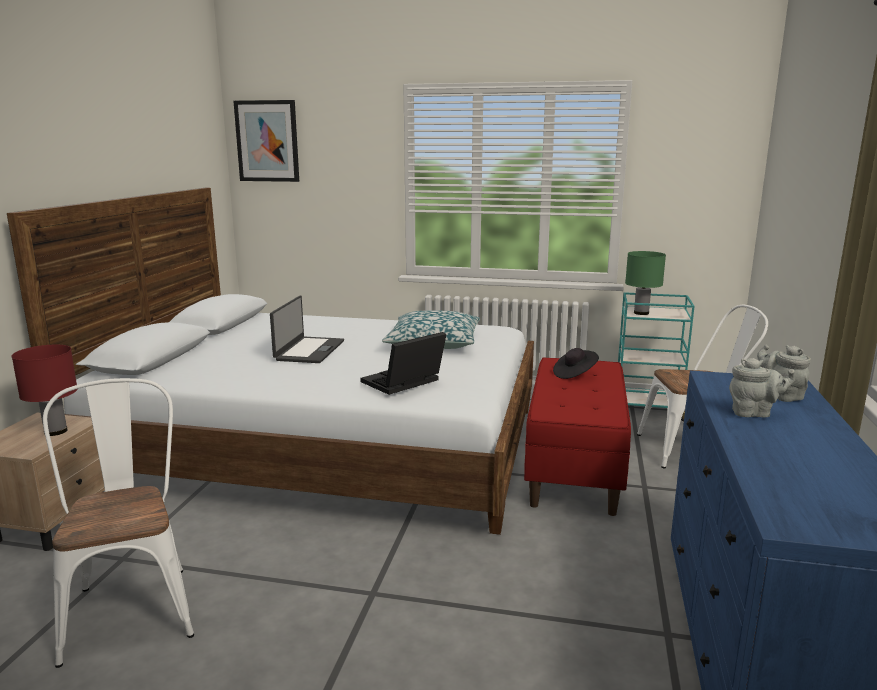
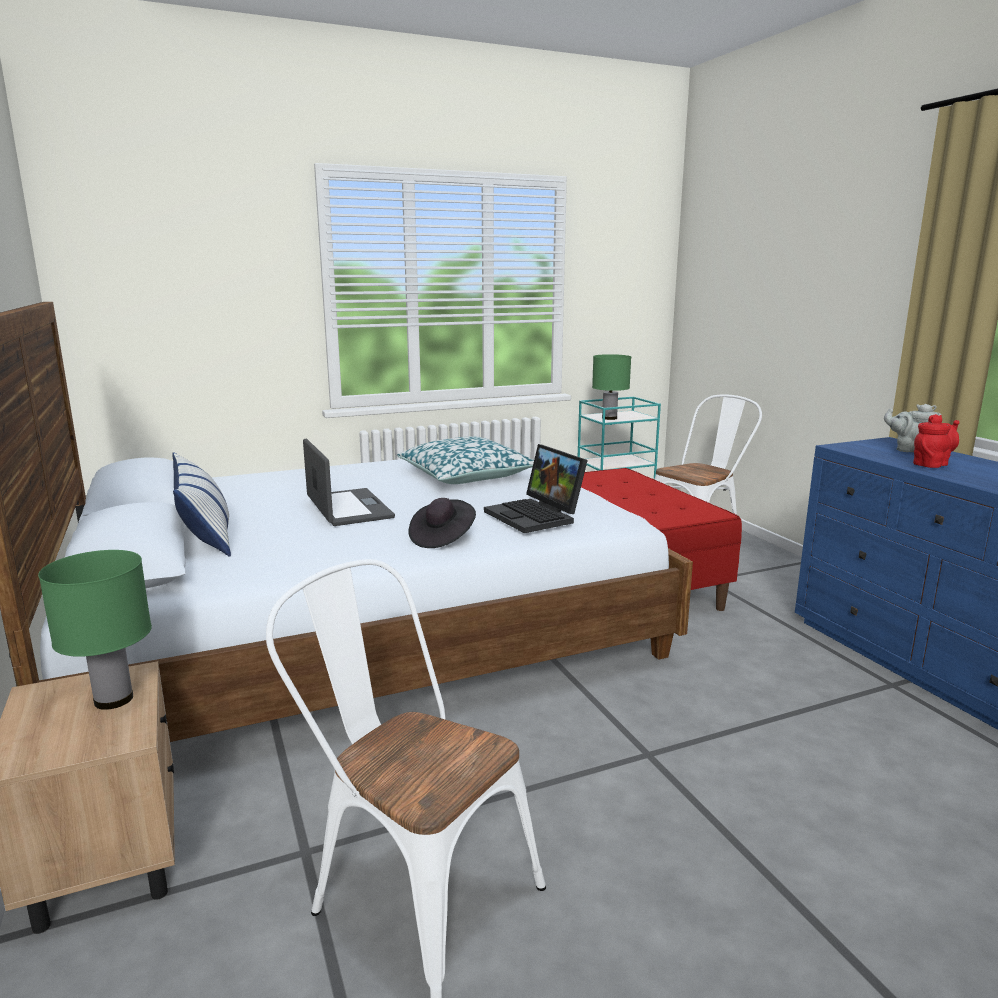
camera: 35 degrees left, 0 degrees up
(55, 431) = (112, 700): red table lamp -> green table lamp
(211, 349) = (205, 532): none -> pillow
(267, 141) = (109, 234): picture -> none
(403, 383) = (537, 516): laptop -> laptop turned 45 degrees counterclockwise
(574, 374) = (613, 484): black hat -> black hat (442, 538)
(754, 413) = (932, 464): grey teapot -> red teapot

